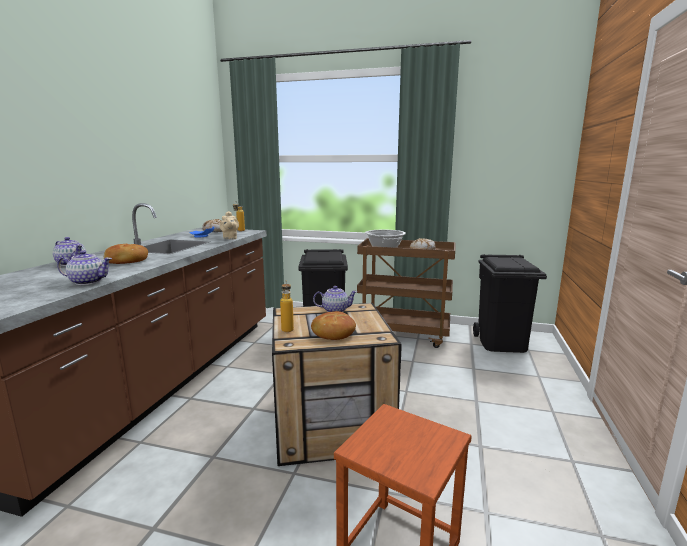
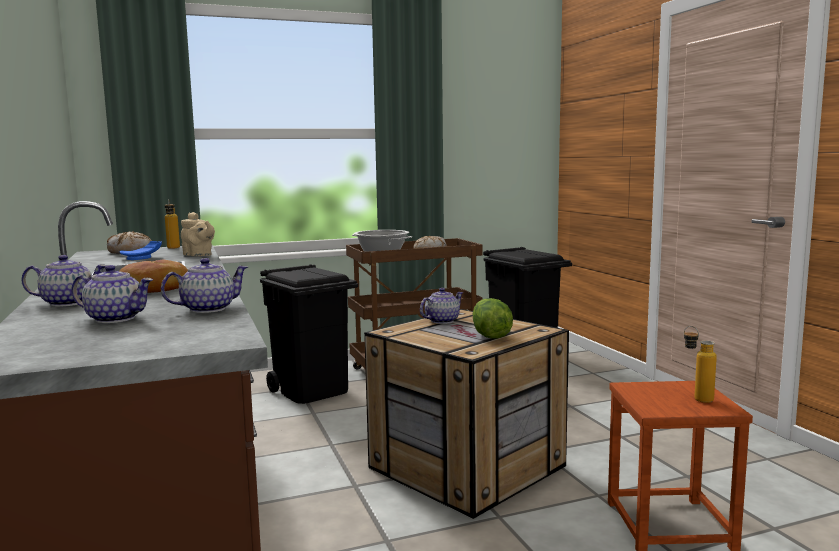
camera: 35 degrees left, 5 degrees down
(42, 279) = (115, 318): none -> teapot
(287, 328) = (433, 342): bottle -> bottle (696, 398)
(333, 333) = (490, 336): bread -> lettuce

